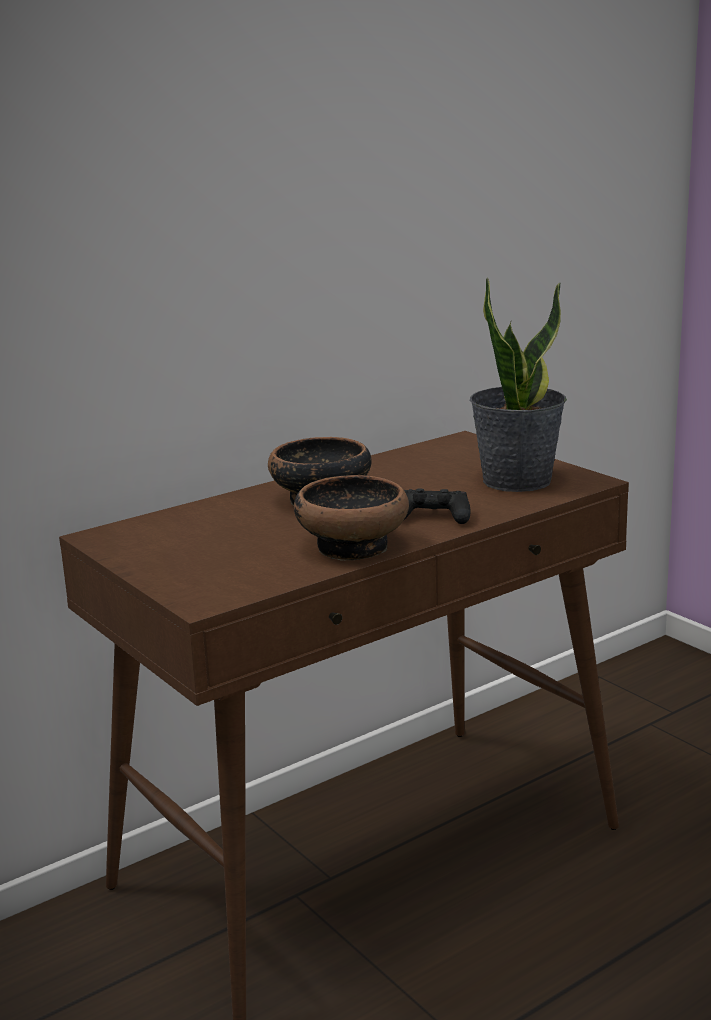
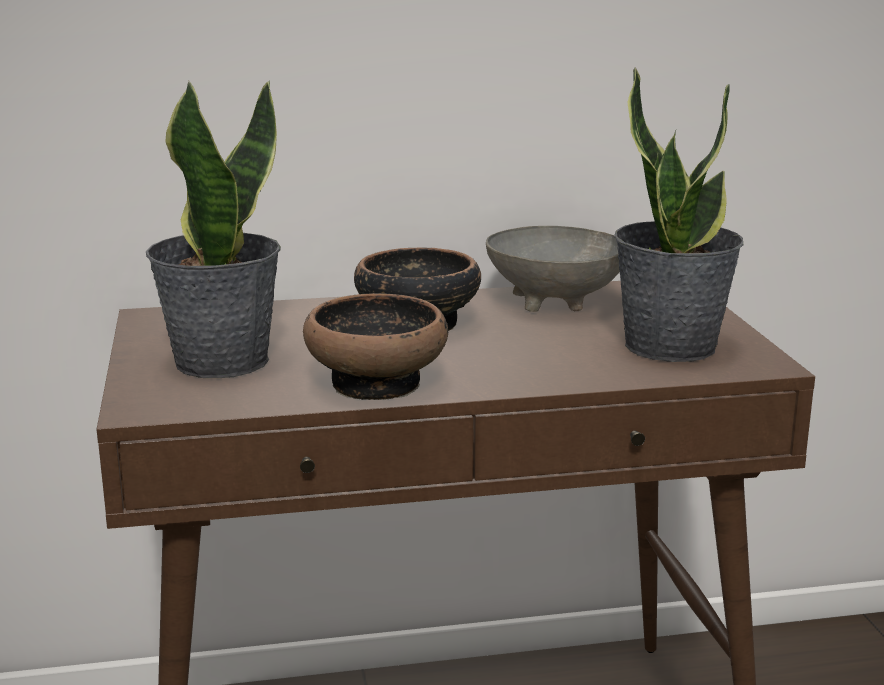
camera: 25 degrees right, 0 degrees up
(210, 556) = (220, 361): none -> potted plant
(400, 465) = (557, 302): none -> grey bowl
(432, 517) = (512, 368): black game controller -> none

